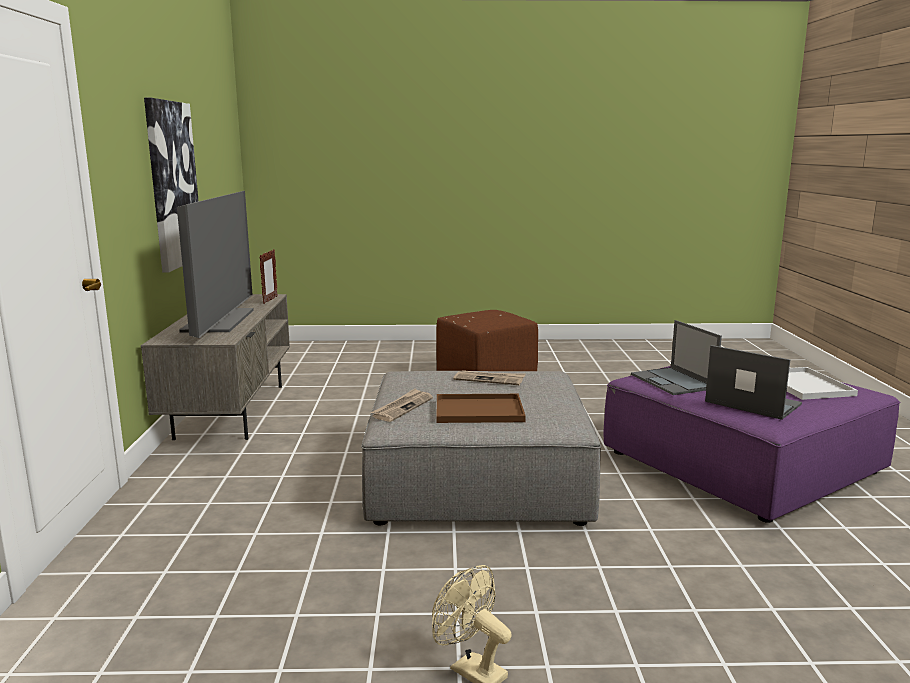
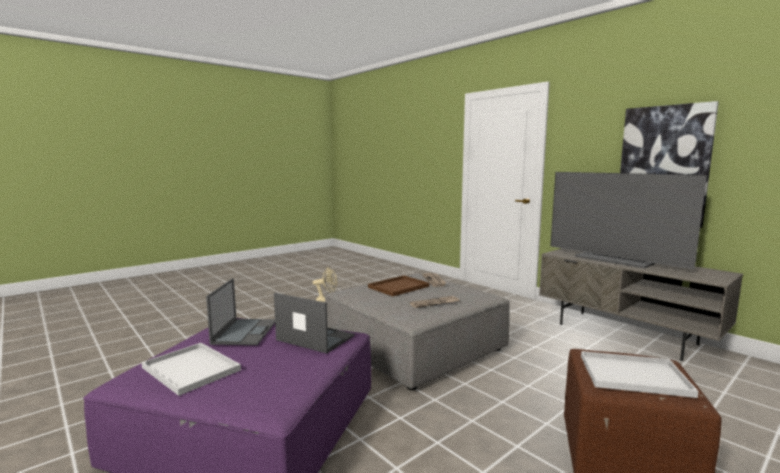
camera: 140 degrees right, 5 degrees down
(270, 300) = (689, 277): picture frame -> none
(495, 315) = (631, 375): none -> white tray
(751, 403) = (245, 331): laptop -> laptop turned 90 degrees counterclockwise

